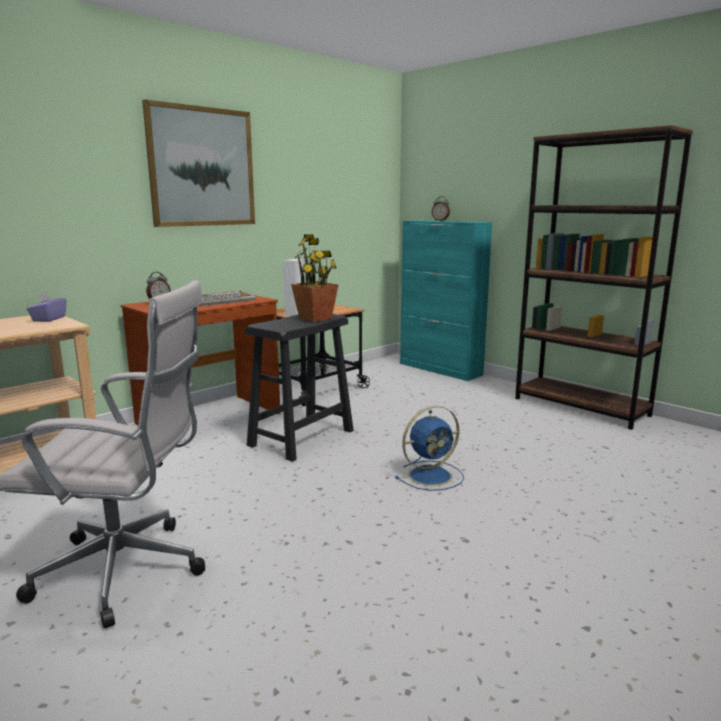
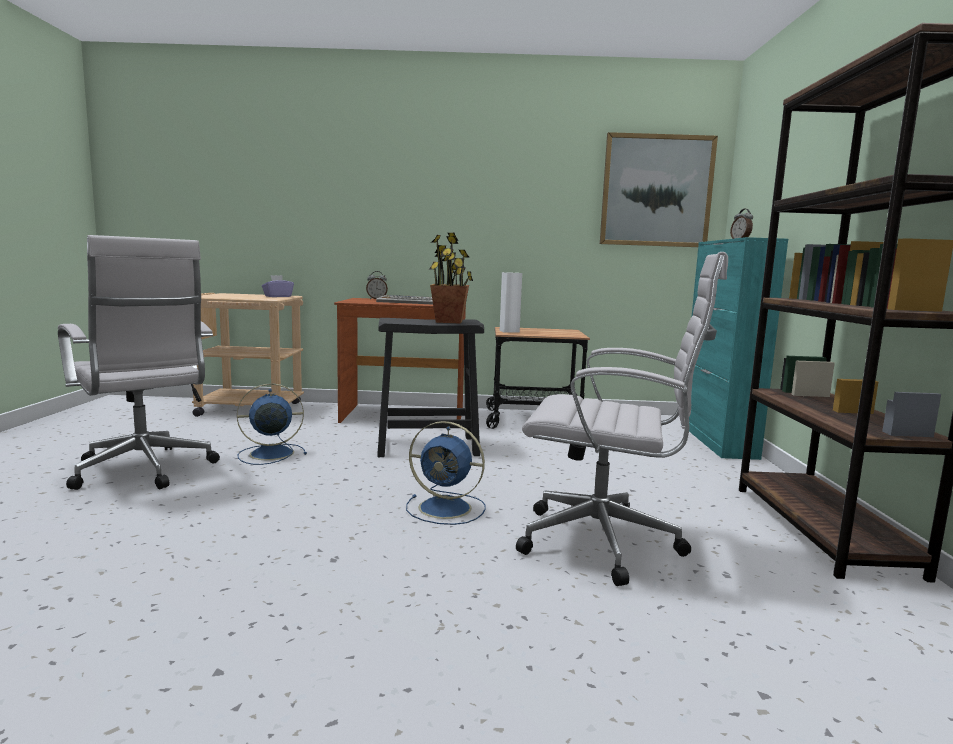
camera: 45 degrees right, 5 degrees down
(198, 498) = (269, 454): none -> blue fan
(202, 167) = (447, 181): picture -> picture (656, 191)
(541, 455) = (607, 543): none -> white office chair

